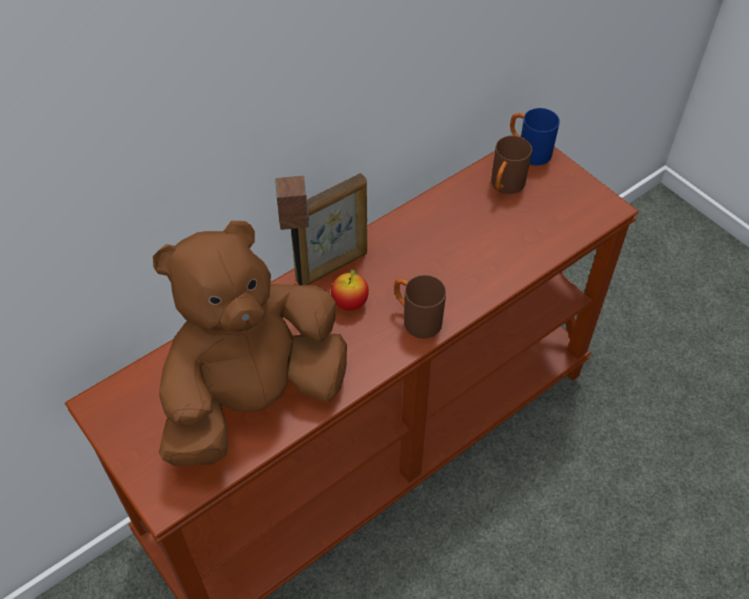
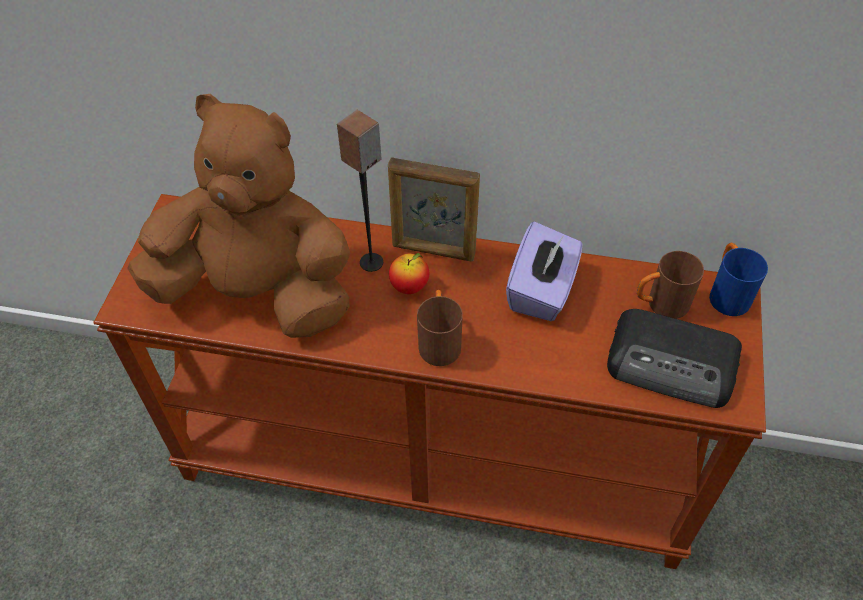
camera: 50 degrees right, 0 degrees up
(432, 235) = (542, 290): none -> purple tissue box
(554, 215) = (673, 364): none -> radio

